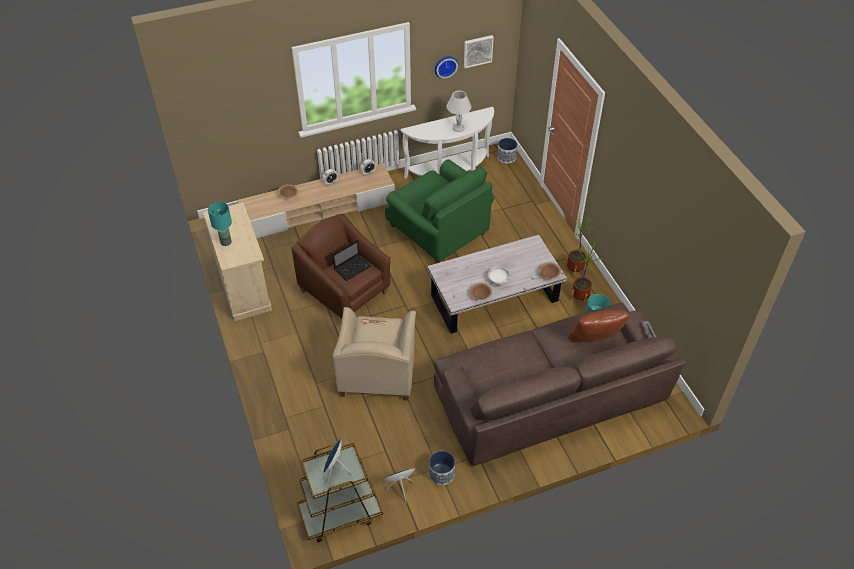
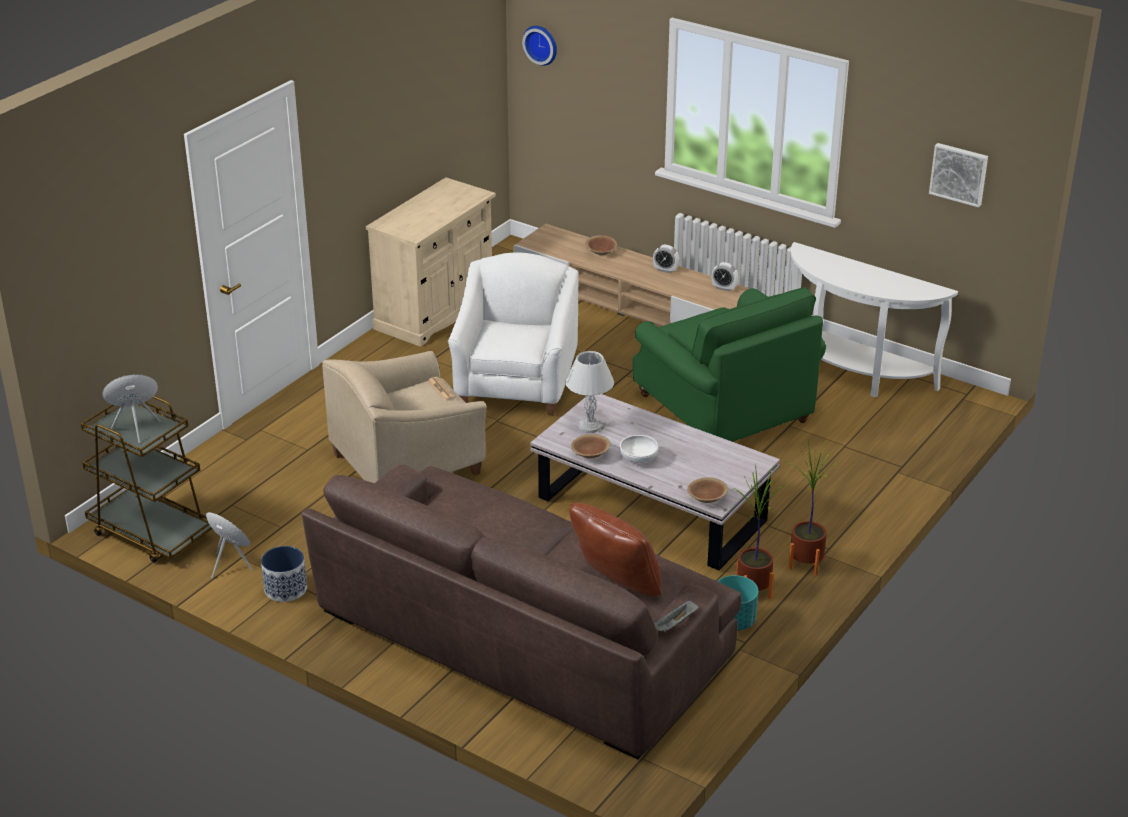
camera: 55 degrees right, 15 degrees down
(225, 242) = (414, 209): turquoise table lamp -> none
(345, 291) = (516, 384): brown armchair -> white armchair
(353, 267) = (516, 336): laptop -> none
(438, 230) = (723, 409): green armchair -> green armchair turned 45 degrees counterclockwise
(445, 66) = (899, 173): wall clock -> wall clock (541, 44)
(458, 128) = (864, 282): white table lamp -> white table lamp (589, 426)
(506, 157) = (961, 407): planter -> none

